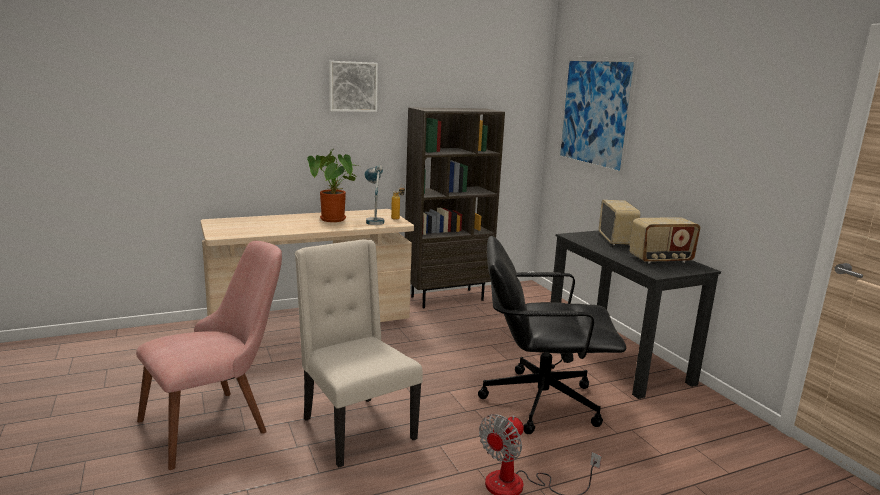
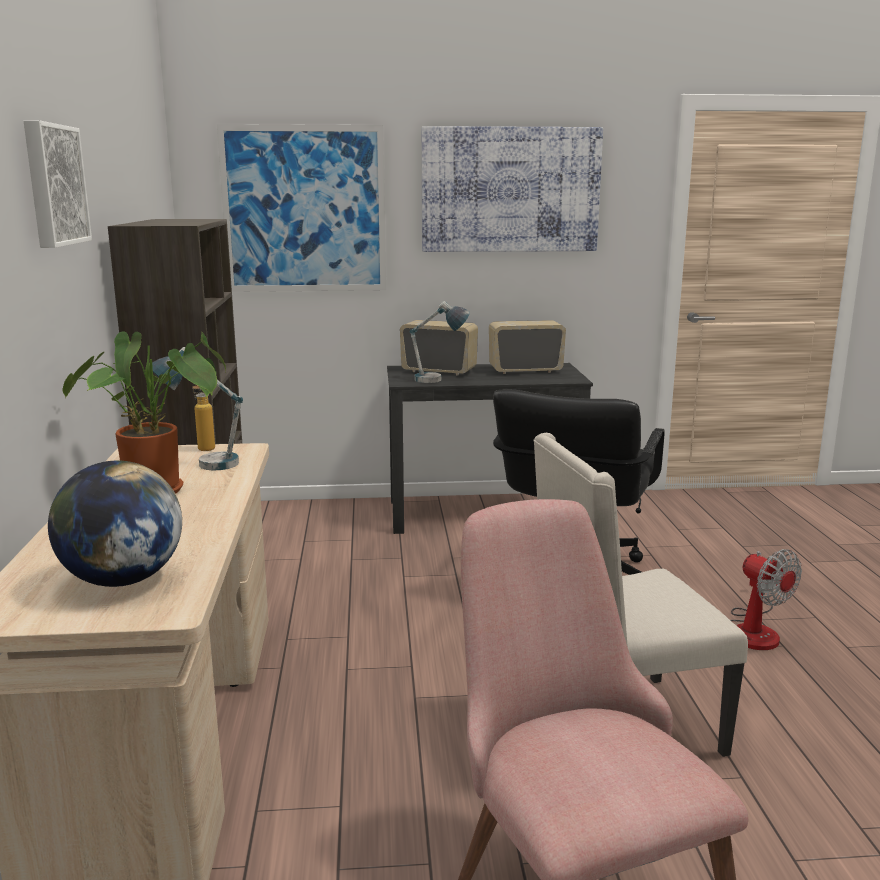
camera: 70 degrees left, 0 degrees up
(243, 228) = (123, 580): none -> globe
(588, 242) = (438, 381): none -> table lamp
(661, 260) = (525, 371): radio -> radio turned 105 degrees counterclockwise
(706, 112) = (510, 190): none -> picture

